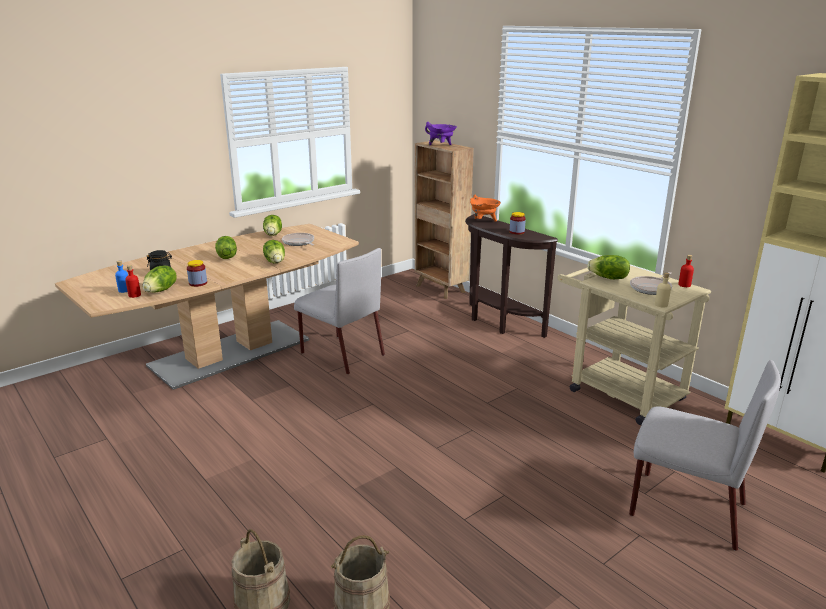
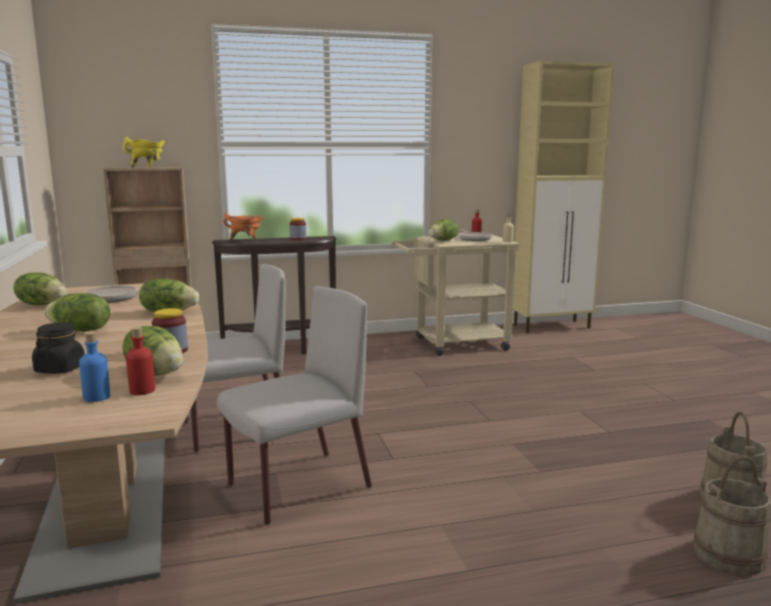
camera: 65 degrees left, 10 degrees down
(441, 146) = (147, 167): purple cooking pot -> yellow cooking pot
(685, 509) = (616, 365): grey chair -> grey chair (297, 487)

